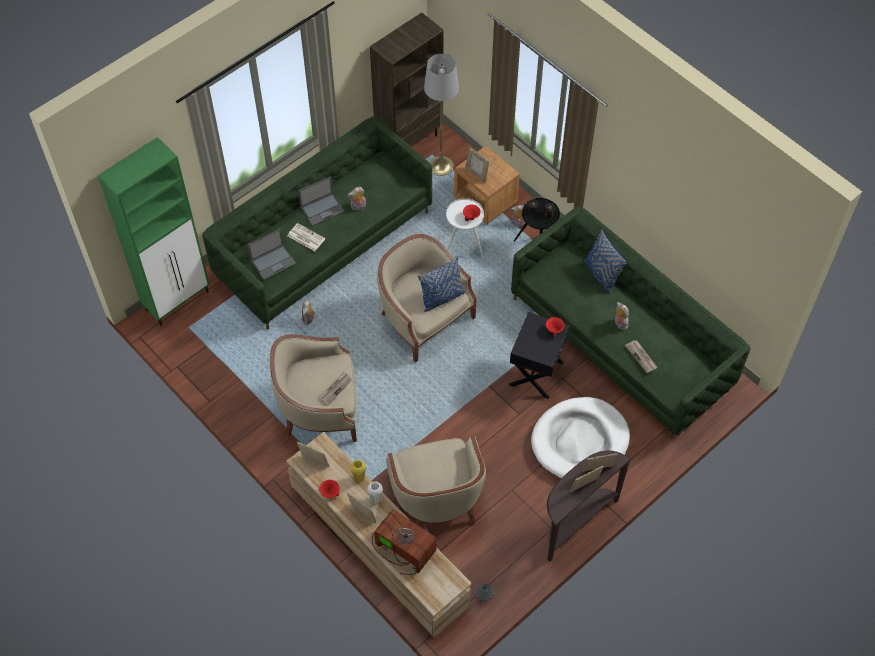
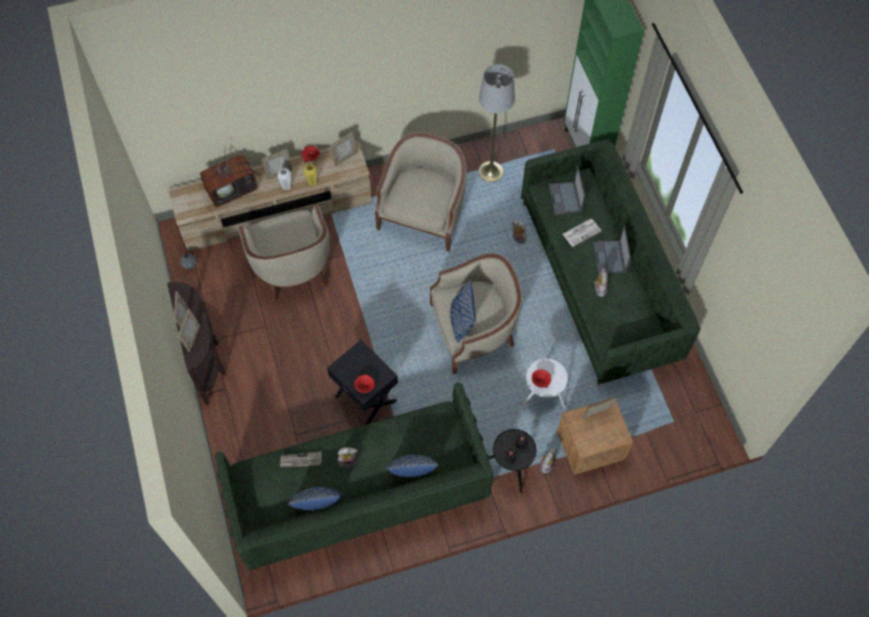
camera: 115 degrees right, 5 degrees up
(335, 388) = (410, 202): newspaper -> none
(409, 141) = (701, 407): brown bookcase -> none
(437, 498) = (292, 267): beige armchair -> beige armchair turned 120 degrees counterclockwise
(441, 166) = (654, 423): grey floor lamp -> grey floor lamp (491, 172)
(580, 441) = (278, 402): white dog bed -> none
(669, 328) = (317, 505): none -> blue pillow

